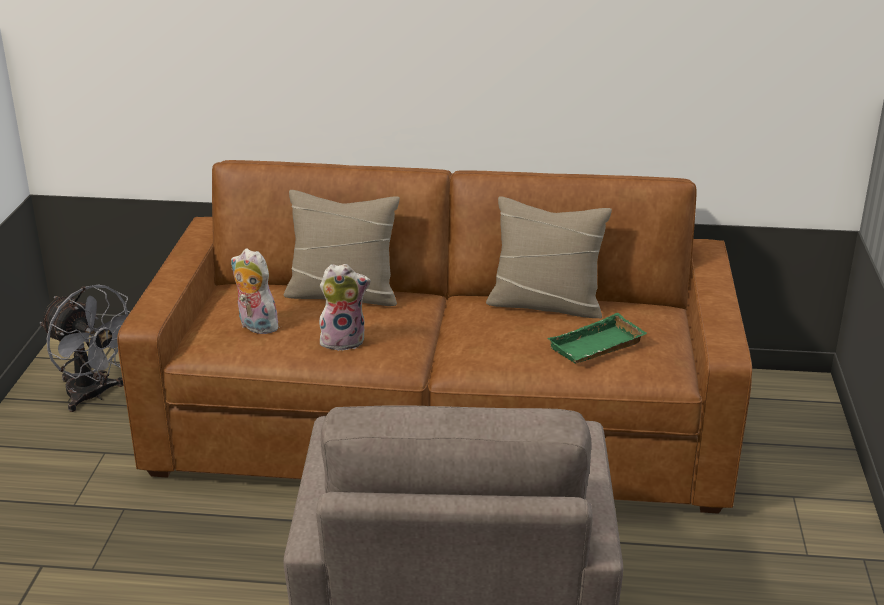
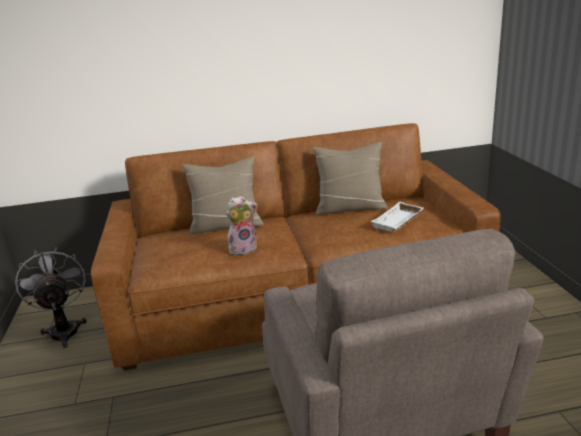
camera: 15 degrees left, 5 degrees down
(94, 395) = (64, 329): grey fan -> grey fan turned 135 degrees counterclockwise
(255, 326) = (181, 252): plush toy -> none
(597, 348) = (398, 222): green tray -> white tray

